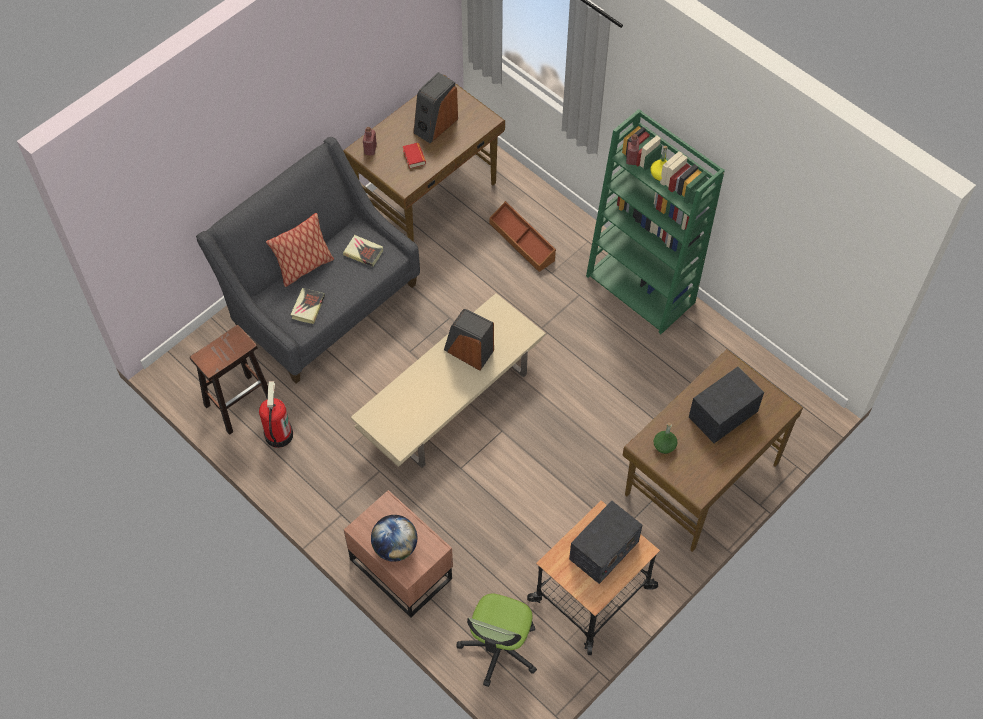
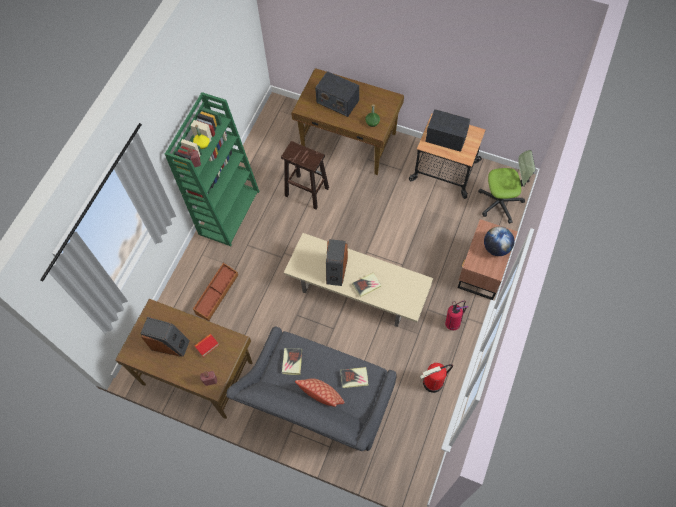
camera: 110 degrees left, 5 degrees up
(240, 403) = (422, 420): brown stool -> brown stool (306, 191)
(344, 493) = (452, 323): none -> fire extinguisher
(429, 378) = (366, 285): none -> book

